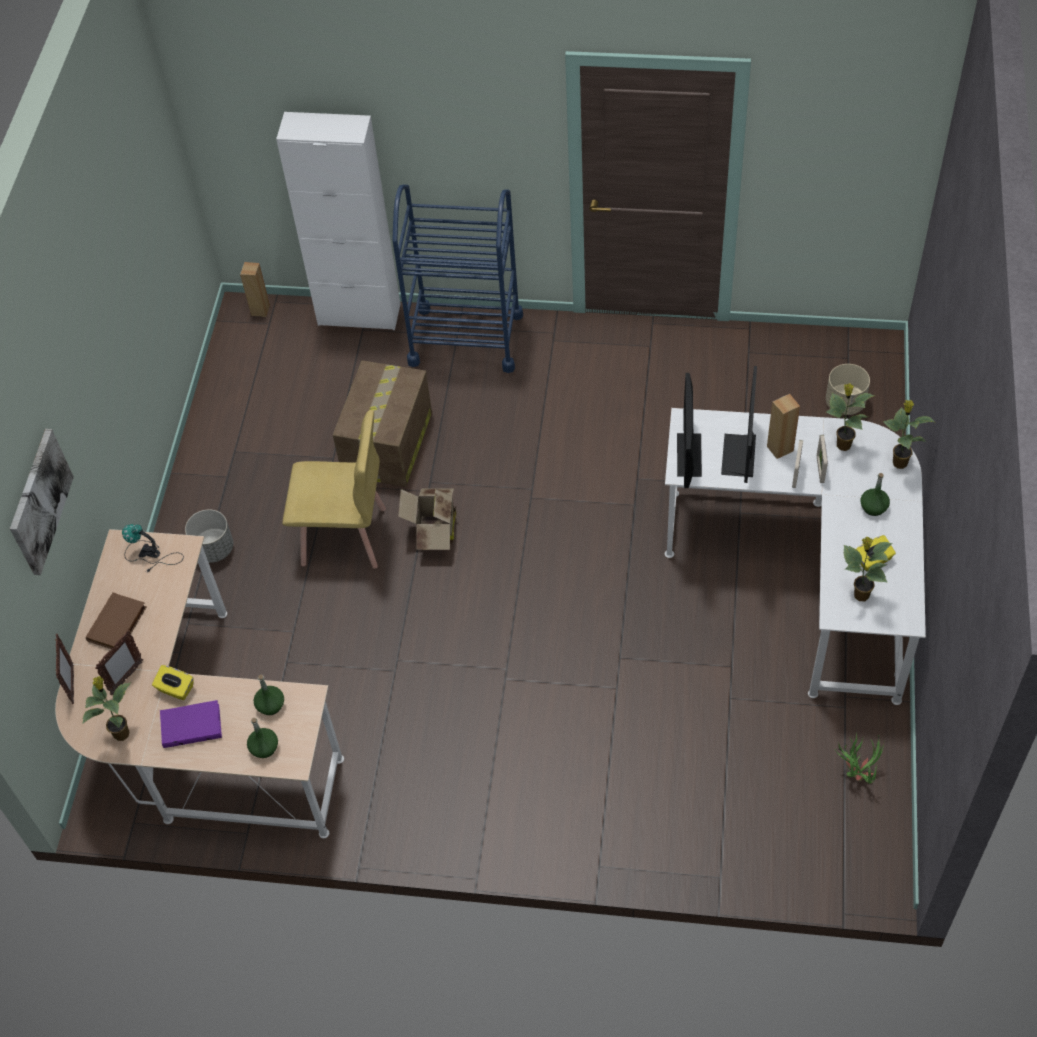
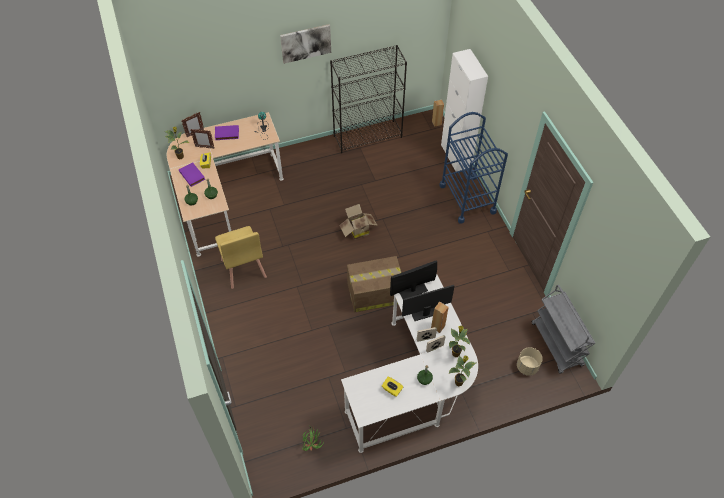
camera: 60 degrees right, 0 degrees up
(39, 501) = (230, 69): picture -> picture (305, 43)
(118, 625) = (227, 134): brown book -> purple book
(214, 548) = (310, 162): grey planter -> none
(215, 427) = (368, 136): none -> black bookcase
(344, 537) = (338, 201): yellow chair -> yellow chair (243, 269)
(387, 445) = (392, 195): cardboard box -> cardboard box (374, 293)
(823, 347) = (557, 344): none -> grey cart
(860, 594) = (368, 390): potted plant -> none

